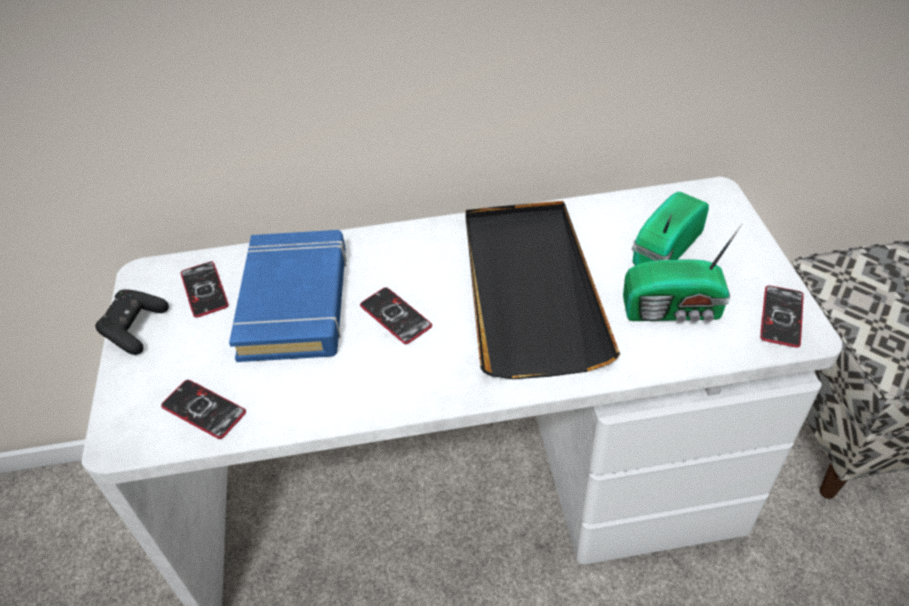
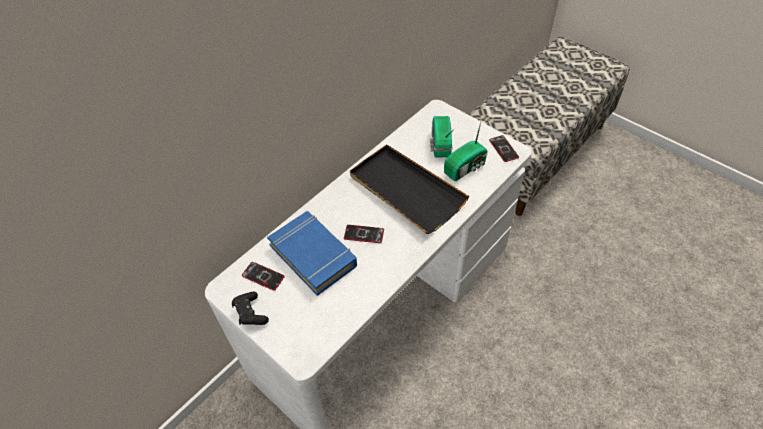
camera: 40 degrees left, 5 degrees up
(204, 409) = (326, 323): phone -> none

